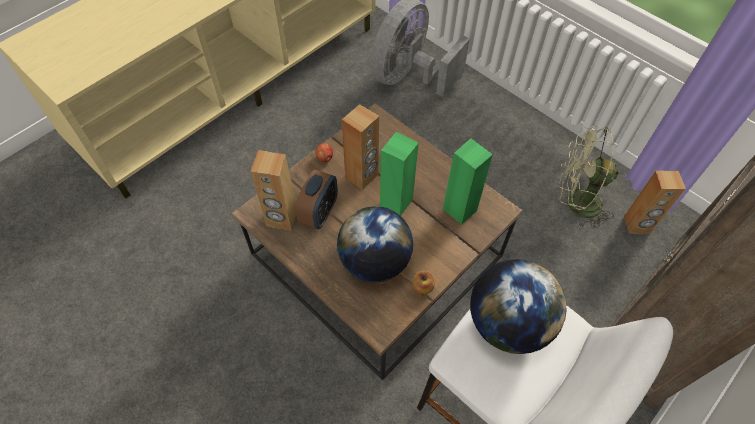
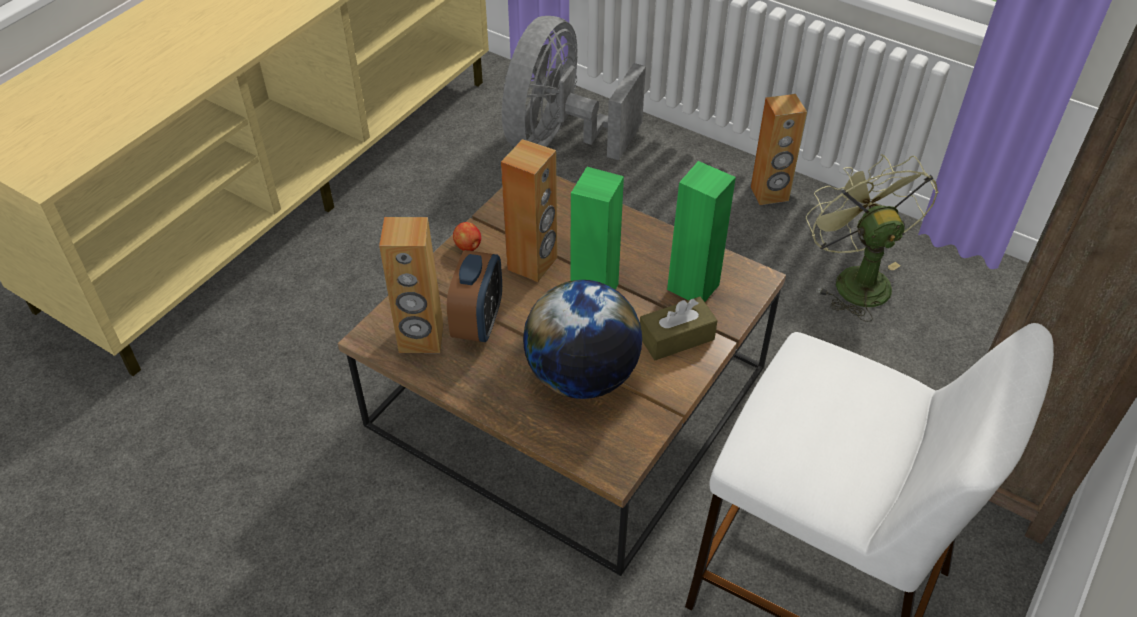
camera: 10 degrees left, 10 degrees down
(422, 287) = (664, 399): apple -> none
(440, 244) = (676, 338): none -> brown tissue box
(508, 323) = (813, 399): globe -> none
(575, 203) = (855, 278): green fan -> green fan turned 75 degrees clockwise
(637, 225) = (952, 295): brown speaker -> brown speaker (769, 194)

